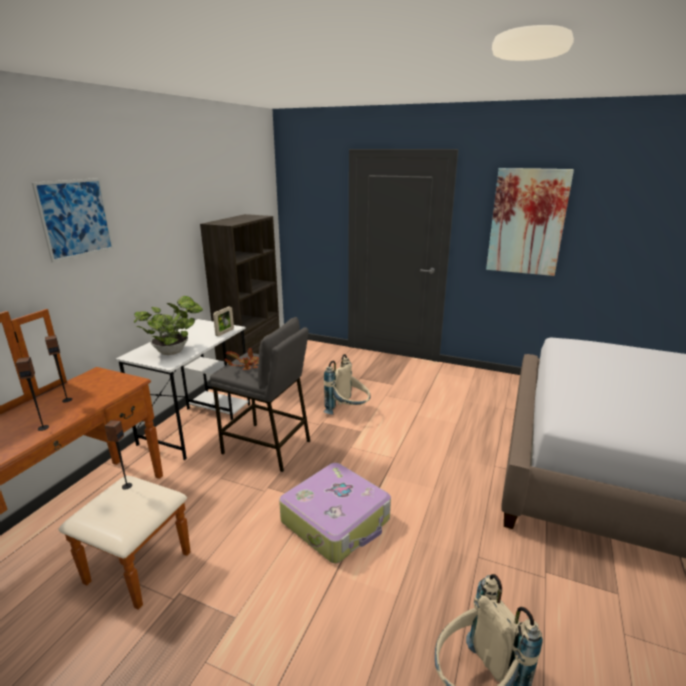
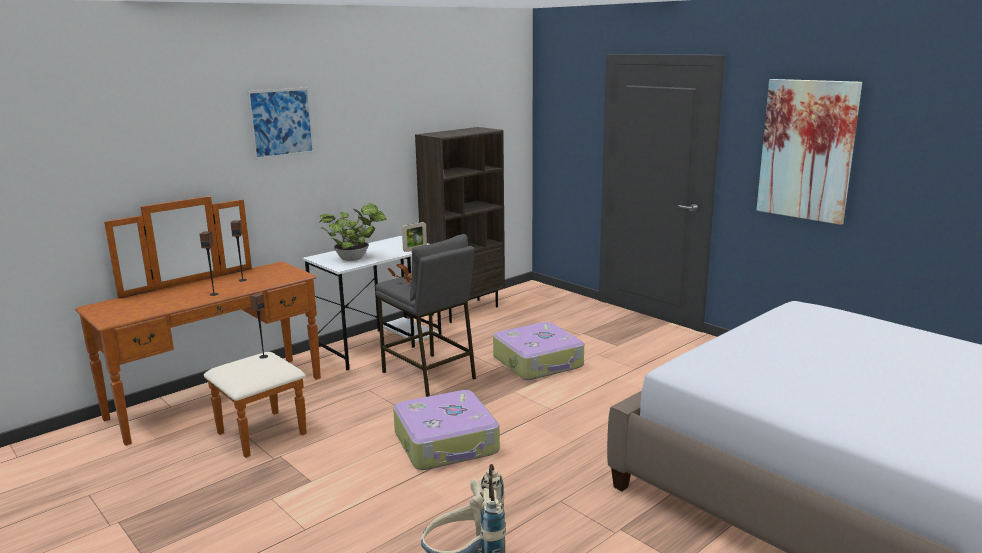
camera: 25 degrees right, 5 degrees down
(348, 412) = (539, 362): beige backpack -> suitcase

